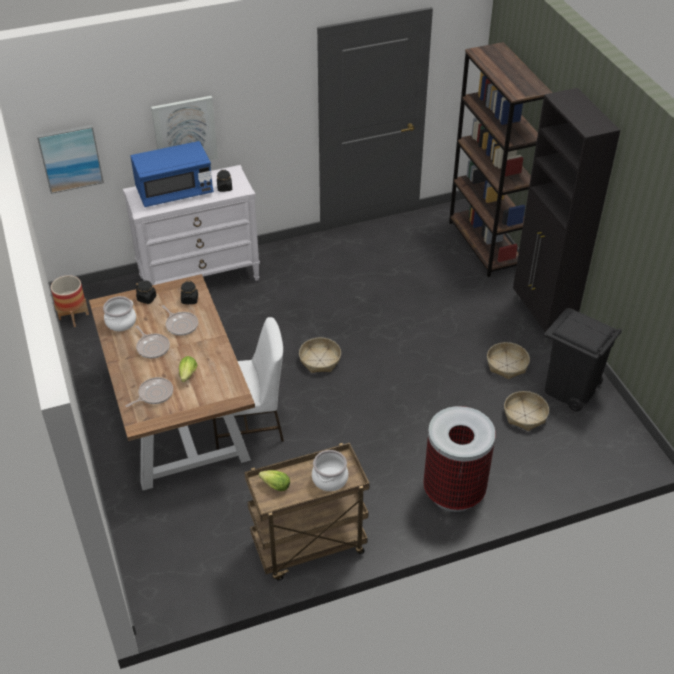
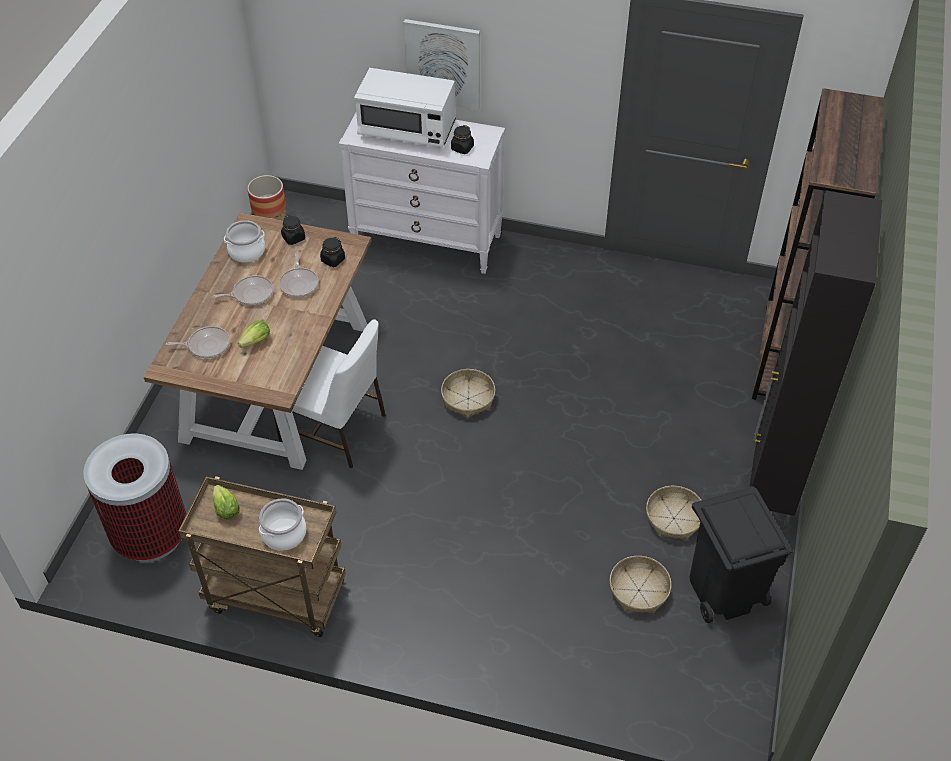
camera: 35 degrees right, 5 degrees up
(70, 158) = (307, 46): picture -> none
(152, 347) = (251, 294): frying pan -> frying pan turned 105 degrees counterclockwise
(175, 192) = (407, 130): blue microwave -> white microwave
(453, 491) = (475, 629): trash can -> trash can (150, 535)

